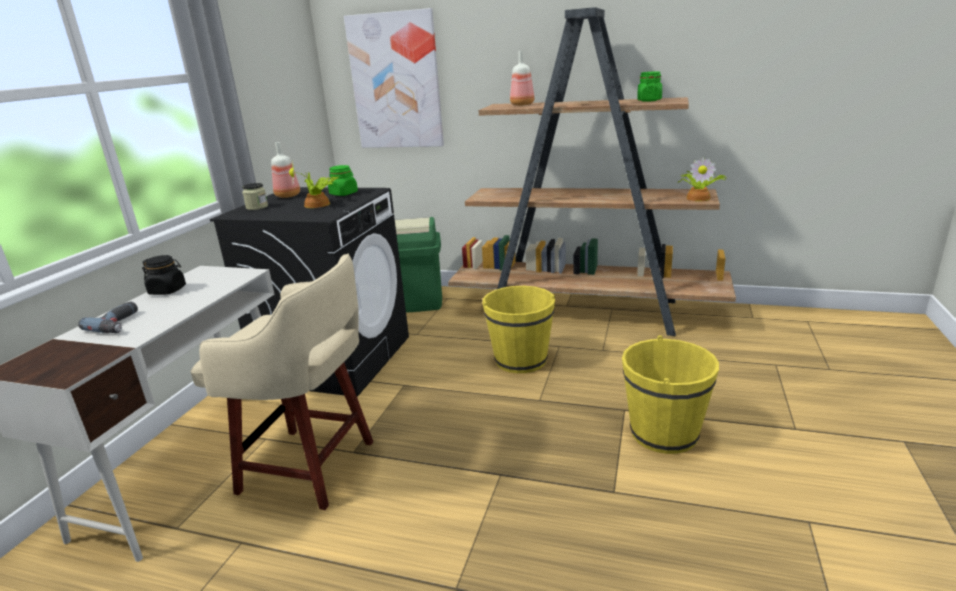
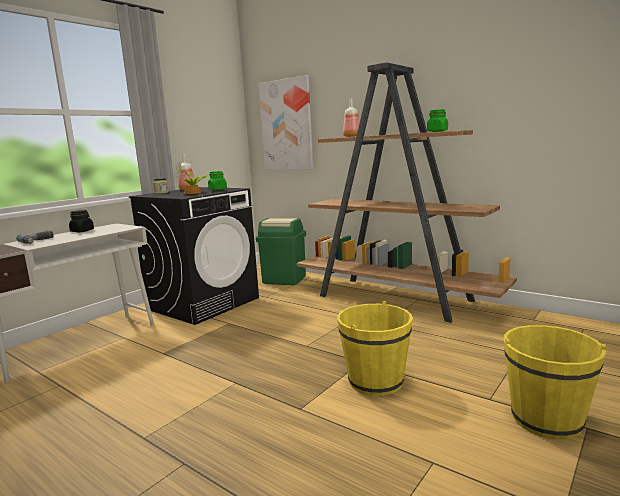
camera: 20 degrees right, 10 degrees down
(312, 467) = (132, 356): beige stool -> none
(520, 360) = (318, 321): yellow bucket -> yellow bucket (546, 419)
(699, 198) = (475, 208): potted plant -> none

